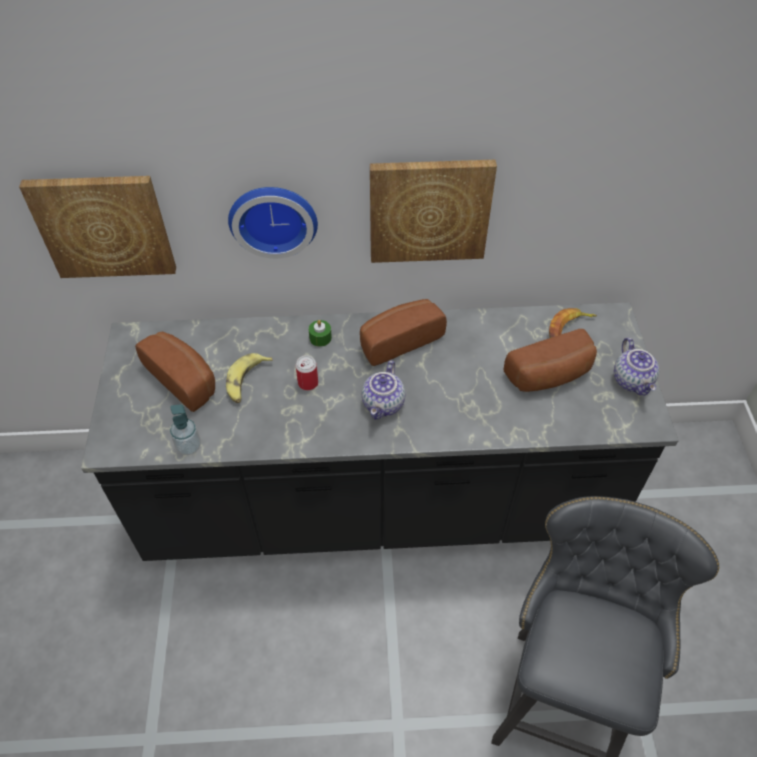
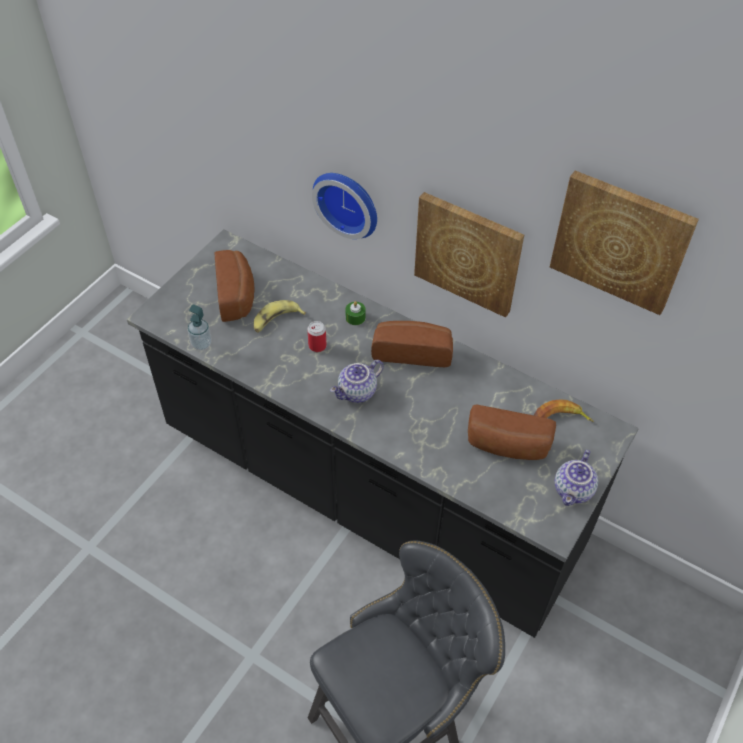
camera: 35 degrees right, 0 degrees up
(103, 226) = (232, 152): picture -> picture (620, 241)

